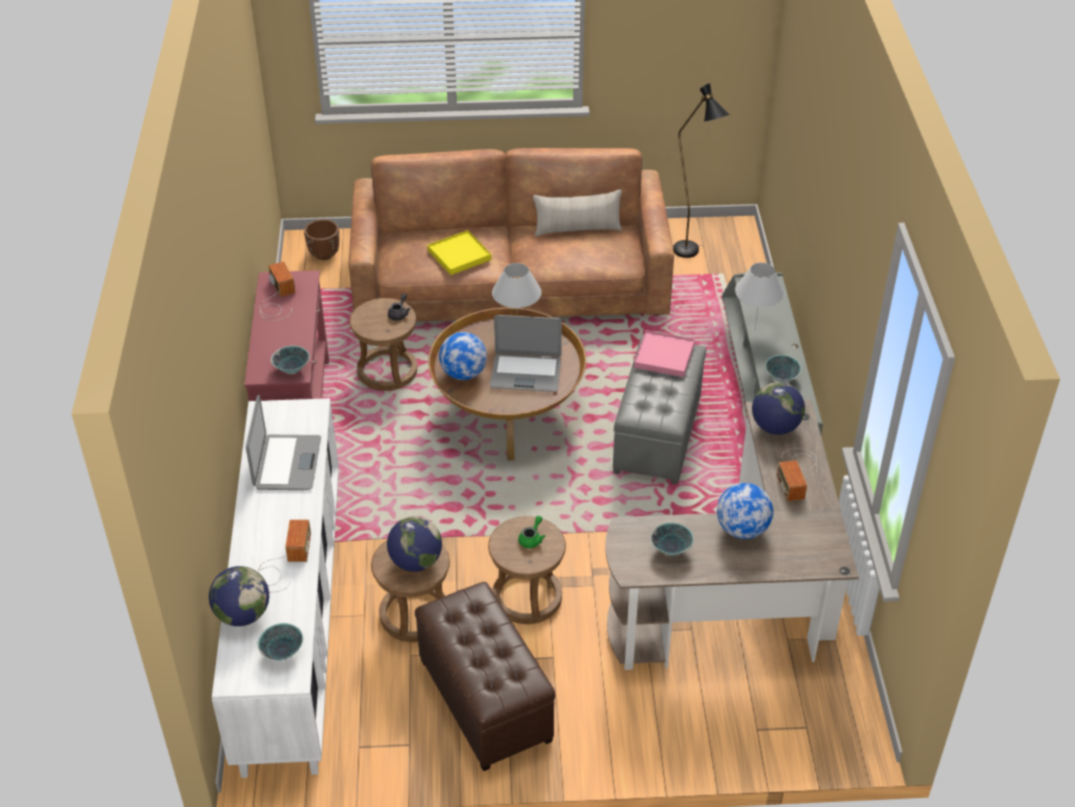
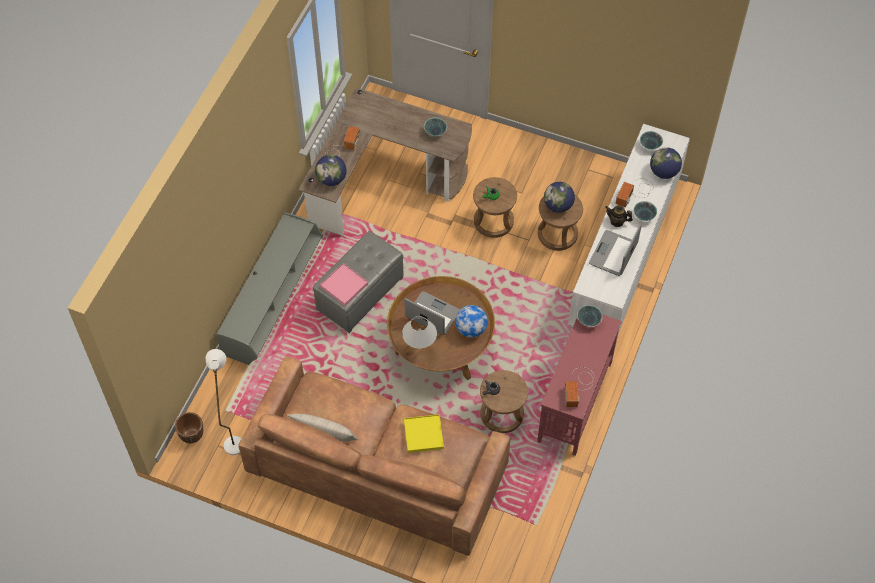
camera: 155 degrees left, 15 degrees up
(298, 510) = (617, 221): none -> teapot
(324, 254) = (501, 556): brown planter -> brown planter (191, 435)
(486, 699) = (541, 177): brown ottoman -> none
(692, 255) = (233, 438): black floor lamp -> white floor lamp
(742, 530) = (393, 129): globe -> none
(755, 331) = (270, 294): white table lamp -> none
(781, 378) = (282, 253): bowl -> bowl (643, 216)

